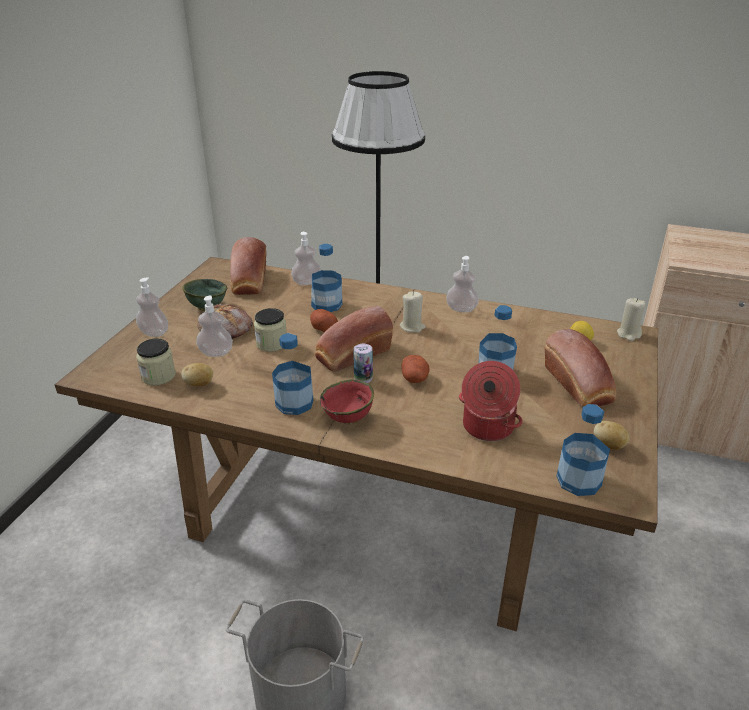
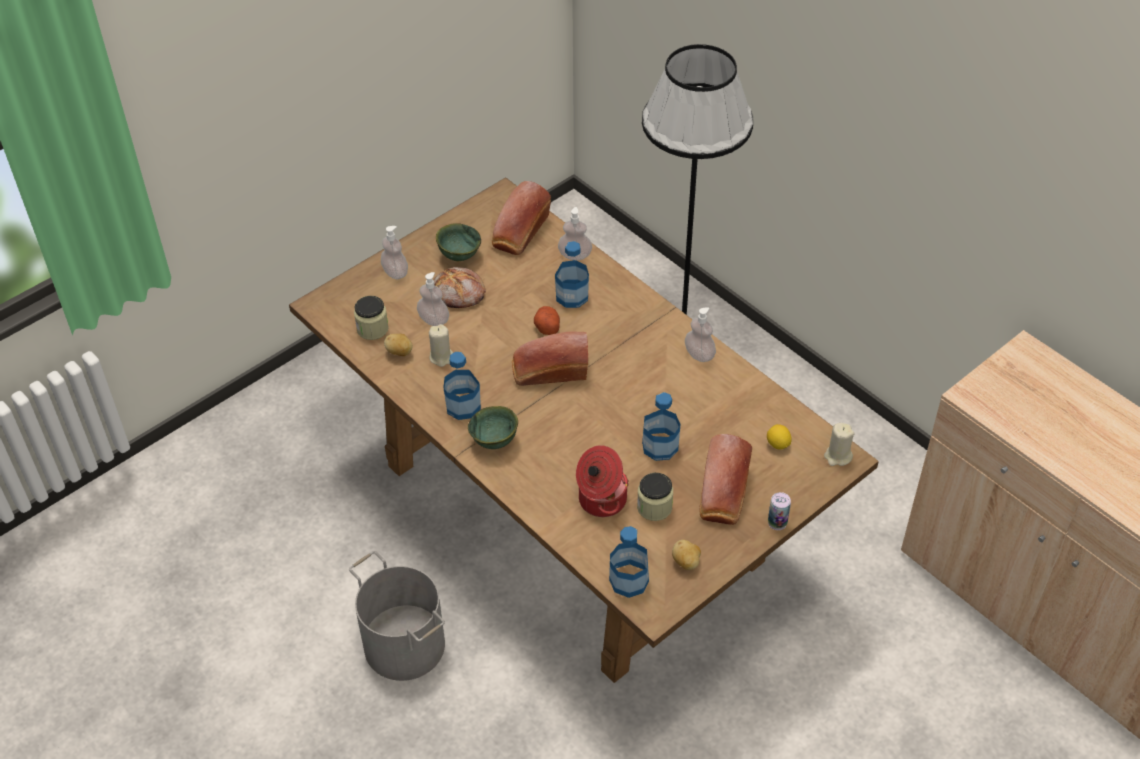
camera: 30 degrees right, 15 degrees up
(272, 343) = (488, 328): jar -> jar (654, 507)
(348, 419) = (494, 442): red bowl -> green bowl
(363, 378) = (538, 403): can -> can (777, 522)
(412, 327) = (631, 359): beige candle -> beige candle (441, 357)
(415, 378) = (583, 422): potato -> none

